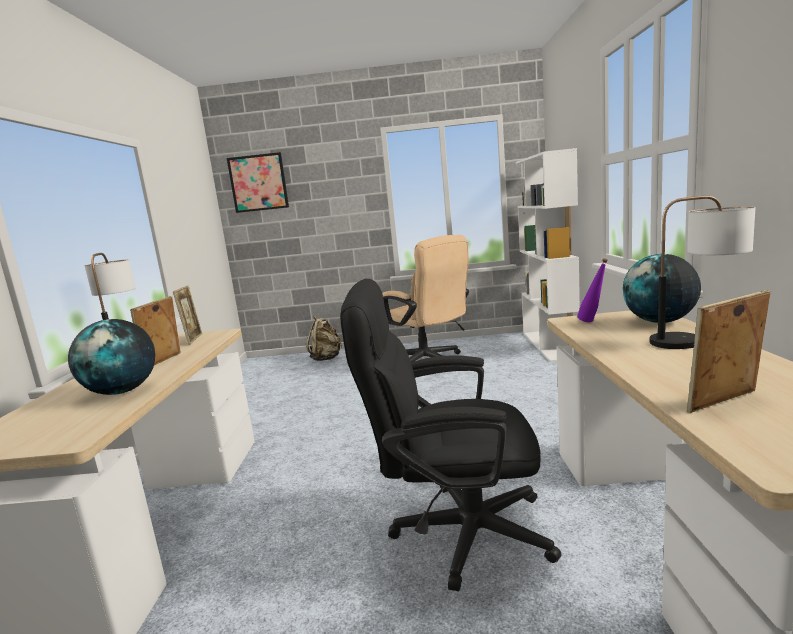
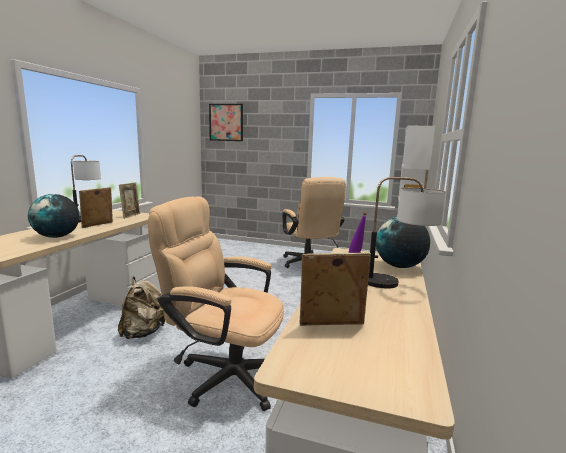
camera: 15 degrees right, 0 degrees up
(326, 359) = (247, 247): beige backpack -> beige backpack (143, 332)
(456, 532) = (224, 374): black office chair -> beige office chair

